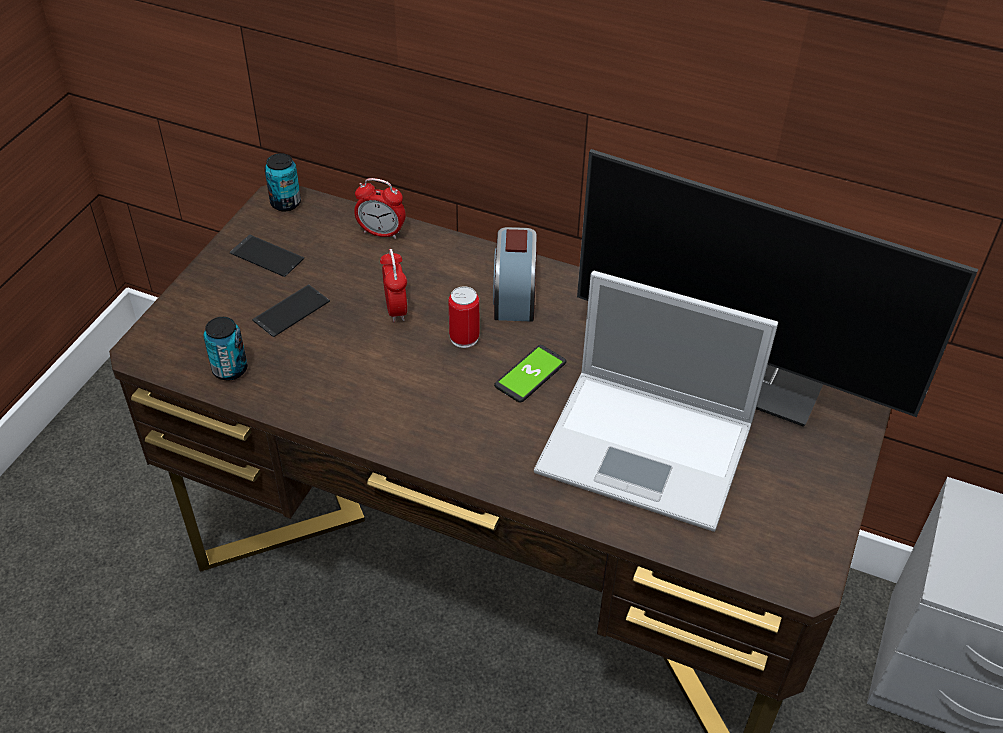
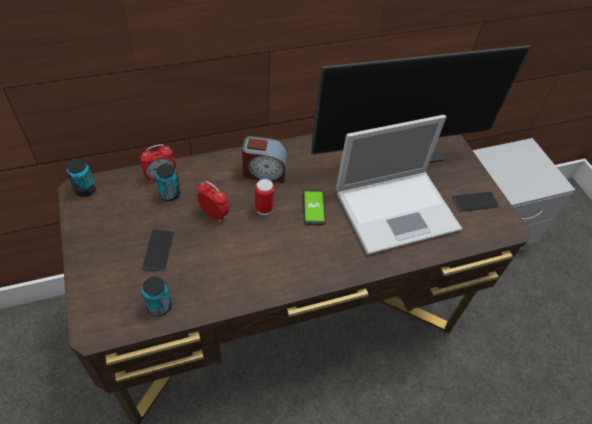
camera: 45 degrees left, 5 degrees up
(267, 256) = (108, 227): phone -> phone (475, 202)
(370, 258) = (170, 194): none -> can
(514, 296) = (264, 172): alarm clock -> alarm clock turned 45 degrees counterclockwise

